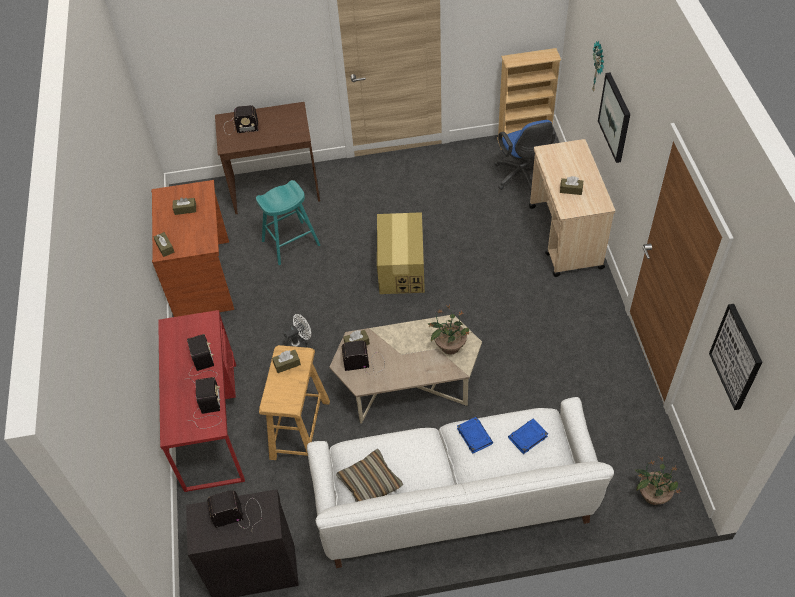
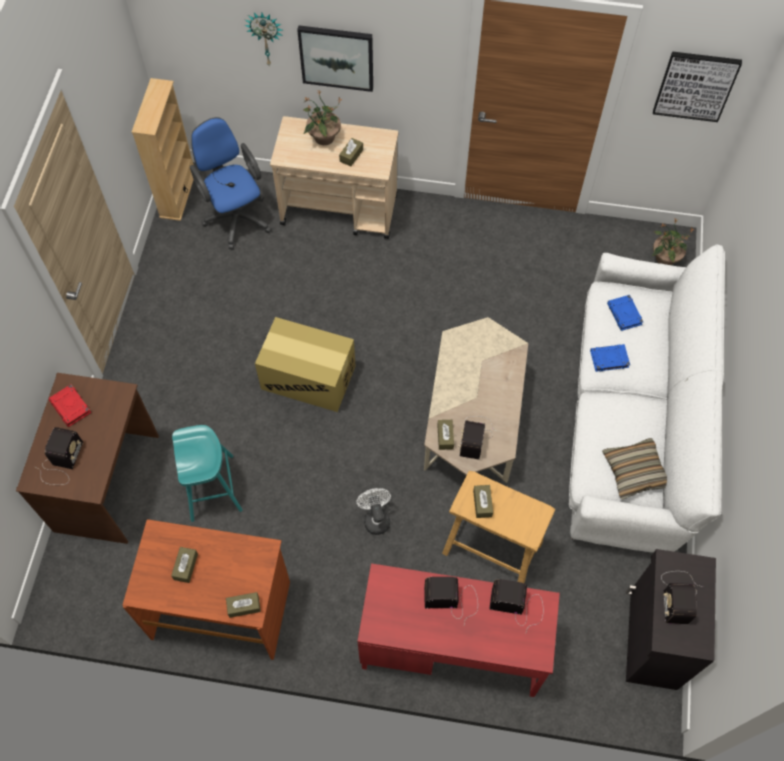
camera: 75 degrees left, 10 degrees up
(281, 116) = (71, 407): none -> red book
(449, 346) = (483, 348): potted plant -> potted plant (323, 137)
(522, 178) = (236, 216): blue office chair -> blue office chair turned 120 degrees counterclockwise

